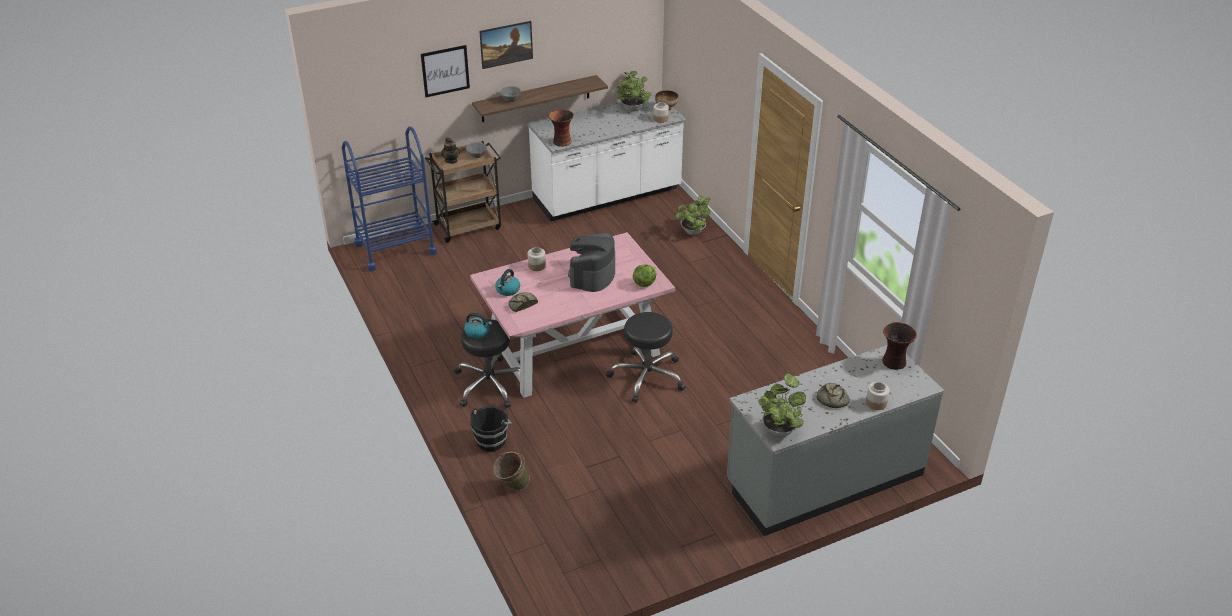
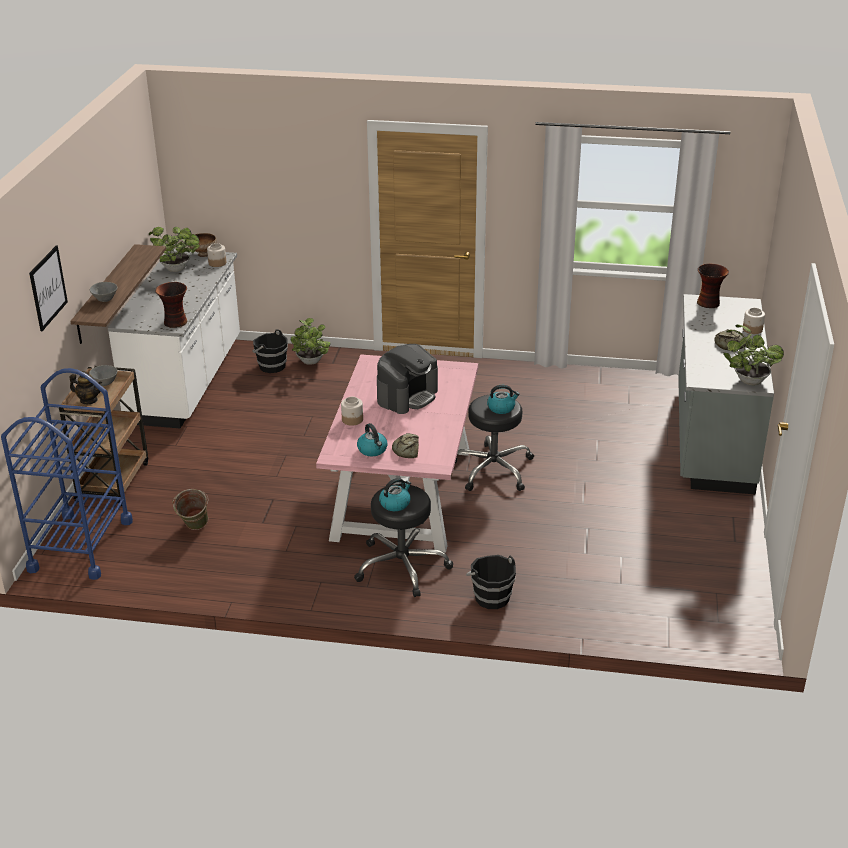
camera: 55 degrees left, 5 degrees down
(507, 54) = (81, 244): picture -> none
(512, 486) = (572, 609): green bucket -> green bucket (194, 529)
(592, 275) = (407, 396): coffee machine -> coffee machine turned 105 degrees counterclockwise
(644, 283) = (453, 375): lettuce -> none
(649, 329) = (501, 408): none -> kettle
(666, 219) = (271, 366): none -> black bucket

